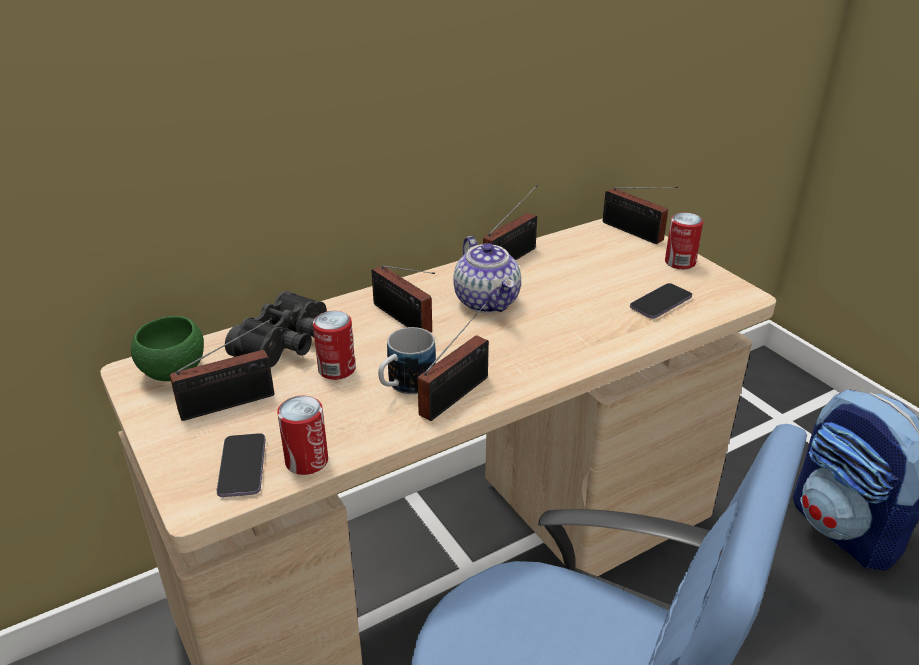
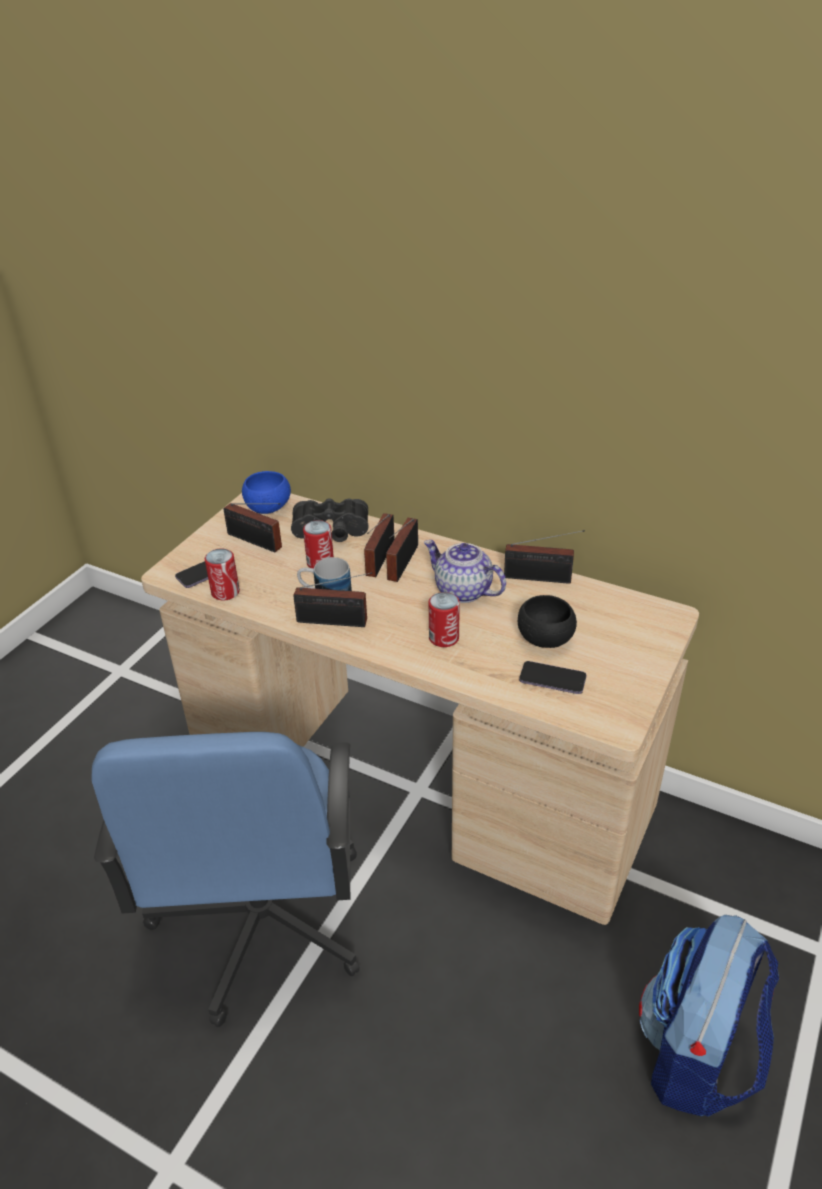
camera: 60 degrees right, 5 degrees up
(173, 372) = (268, 508): green bowl -> blue bowl
(488, 302) = (462, 591): teapot -> teapot turned 90 degrees clockwise
(602, 287) = (545, 639): none -> black bowl
(635, 233) = (664, 628): radio -> radio (378, 560)
(680, 262) = (638, 671): can -> can (444, 638)

